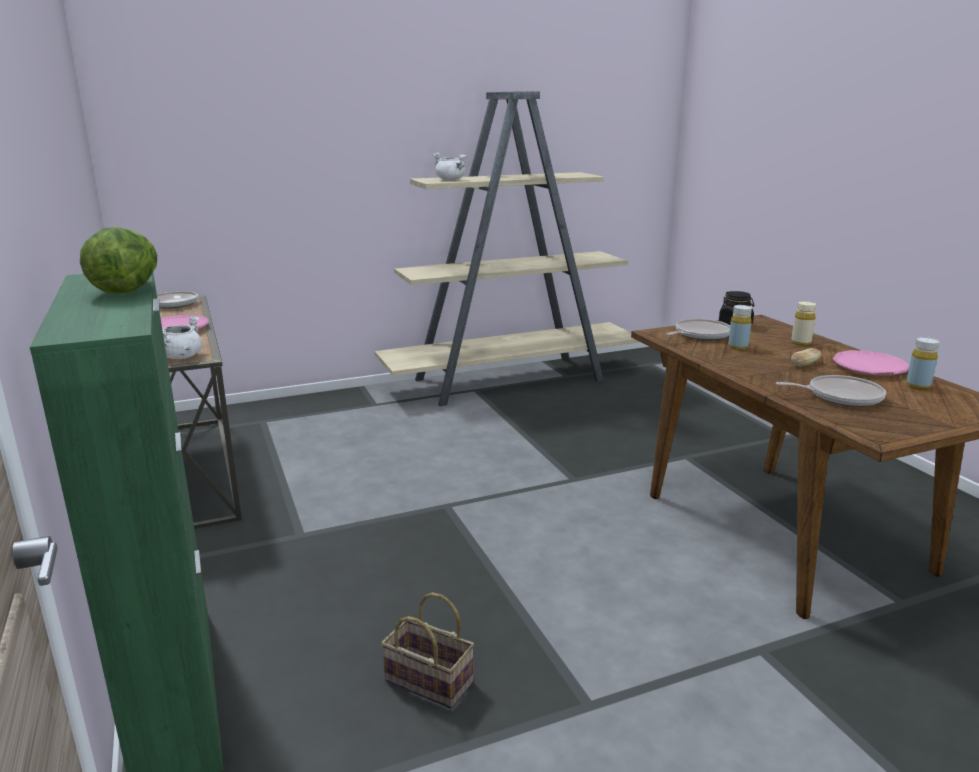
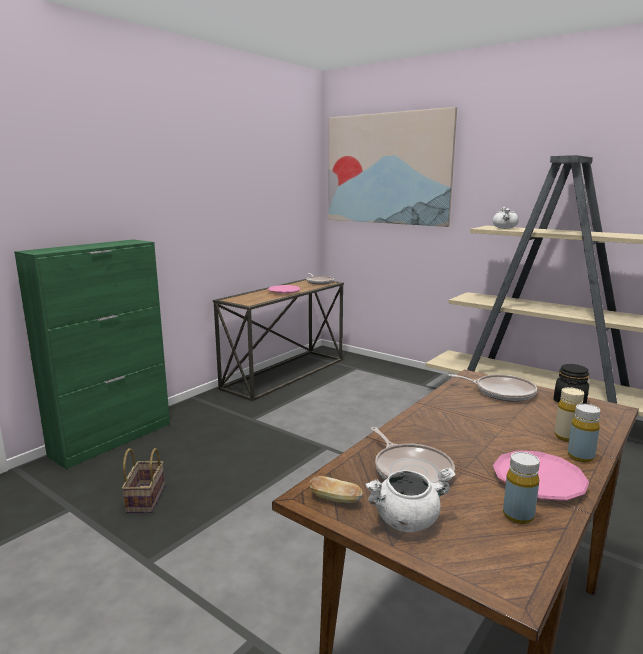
camera: 60 degrees right, 5 degrees down
(127, 289) = (109, 245): lettuce -> none
(181, 356) = (245, 301): white cooking pot -> white cooking pot (407, 520)
(232, 103) = (387, 169): none -> picture
(737, 347) = (492, 410): yellow bottle -> yellow bottle (580, 456)
(805, 364) = (490, 445): bread -> bread (335, 500)

